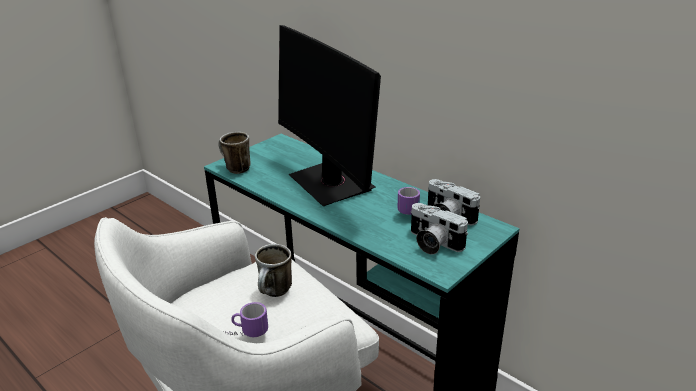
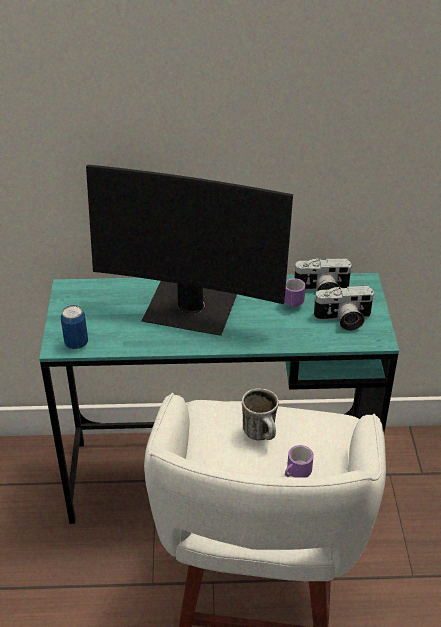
camera: 45 degrees left, 10 degrees up
(234, 168) = (76, 343): mug -> can

